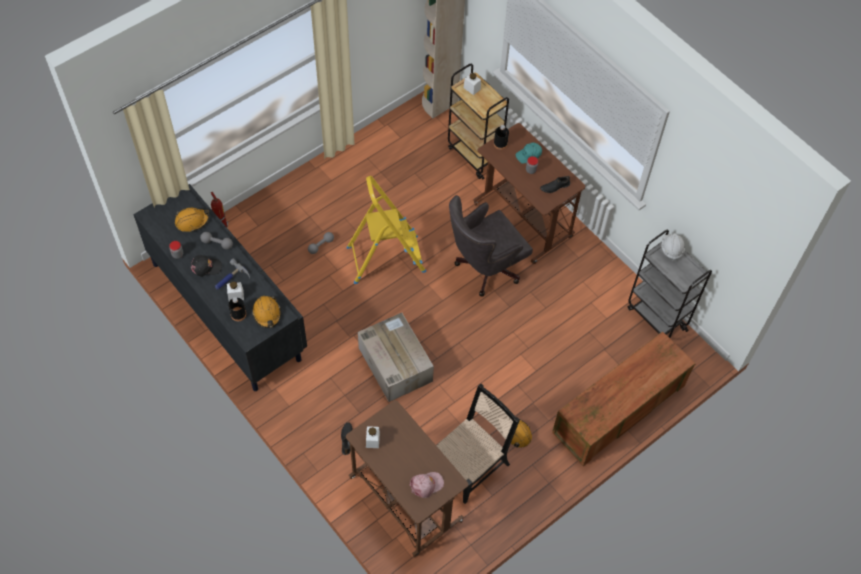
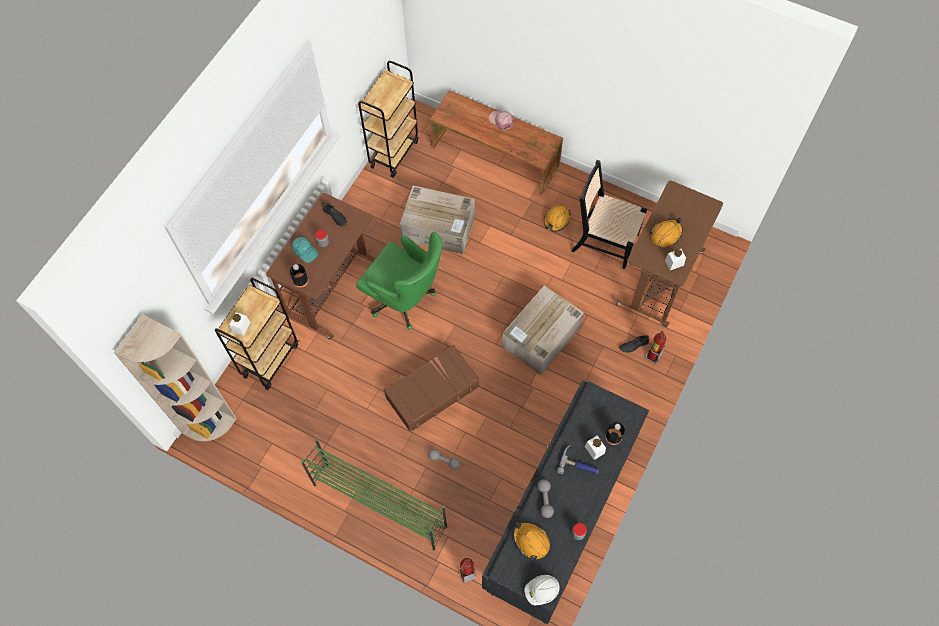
camera: 110 degrees left, 5 degrees up
(206, 267) = (578, 496): black cap -> none
(267, 314) = (599, 410): orange hard hat -> orange hard hat (666, 234)
(310, 189) = (379, 505): none -> green shoe rack
(327, 450) = (652, 356): none -> fire extinguisher
(387, 259) = (432, 391): yellow step ladder -> brown suitcase
(426, 485) = (688, 208): pink cap -> pink cap (501, 121)
(485, 270) = (405, 301): grey office chair -> green office chair
(552, 326) = (439, 228): none -> cardboard box
(657, 319) = (394, 154): grey cart -> brown cart
(671, 249) = (371, 102): white hard hat -> white hard hat (541, 591)

